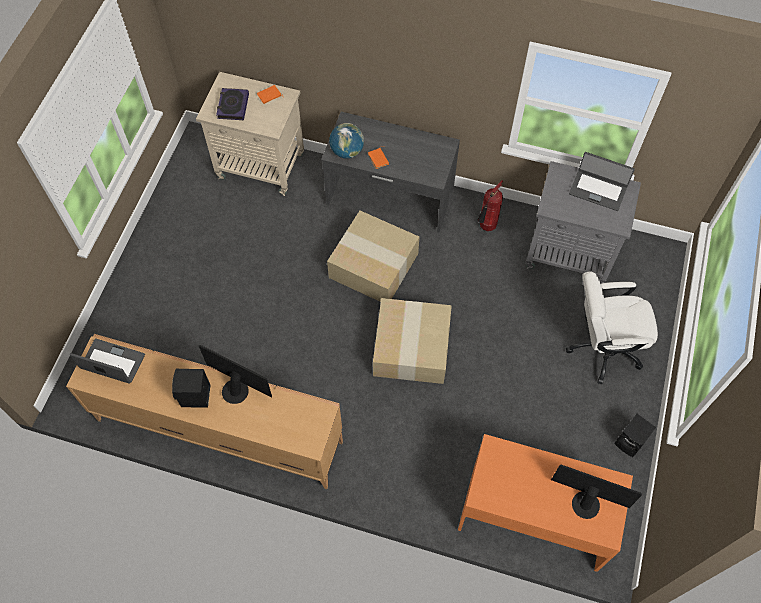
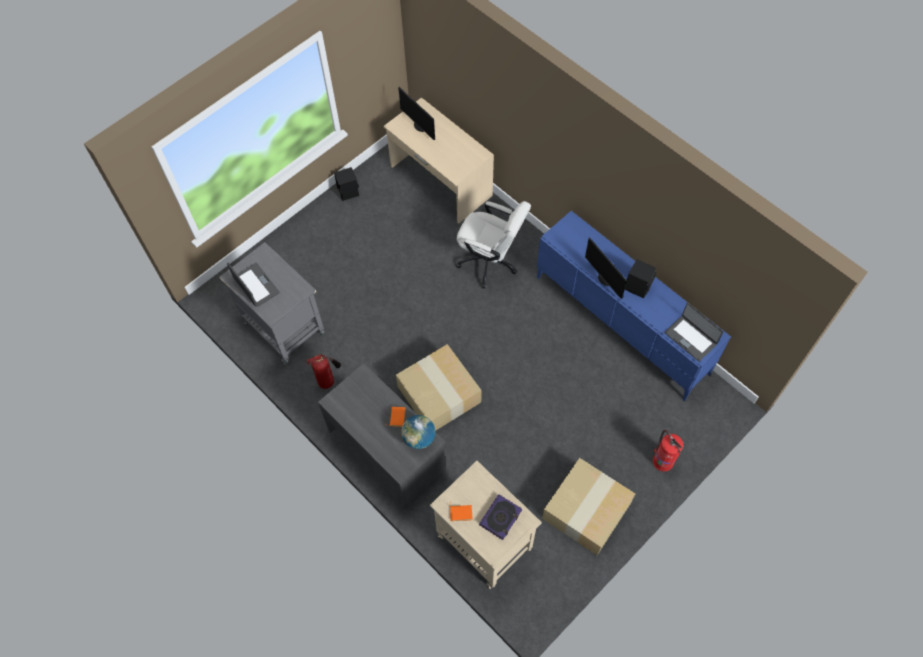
camera: 150 degrees left, 0 degrees up
(122, 306) = (662, 460): none -> fire extinguisher
(218, 431) = (622, 325): brown cabinet -> blue cabinet
(410, 346) = (450, 318): cardboard box -> cardboard box (586, 512)
(534, 516) = (440, 181): orange desk -> beige desk
(600, 349) = (319, 253): white office chair -> white office chair (490, 263)

